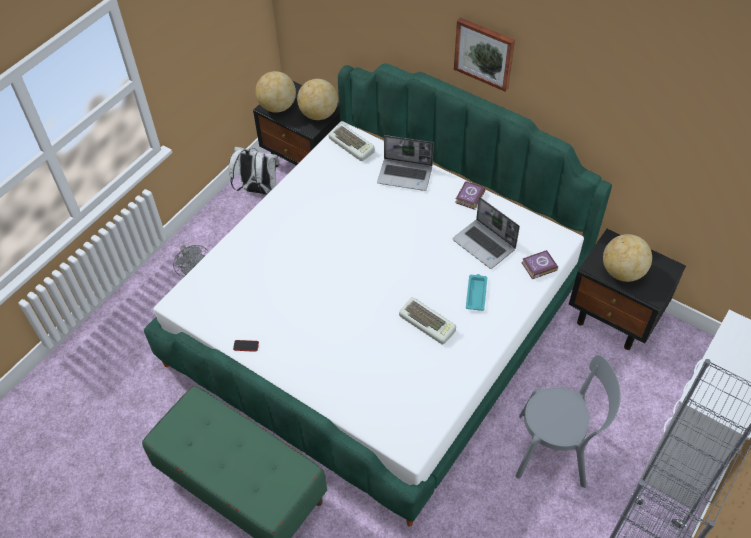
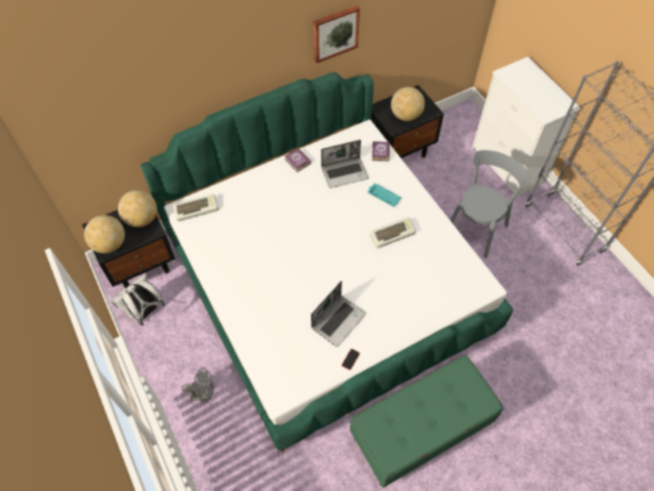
camera: 65 degrees left, 5 degrees up
(405, 175) = (251, 189): laptop -> laptop (338, 320)
(484, 53) = (252, 61): picture -> picture (335, 33)

